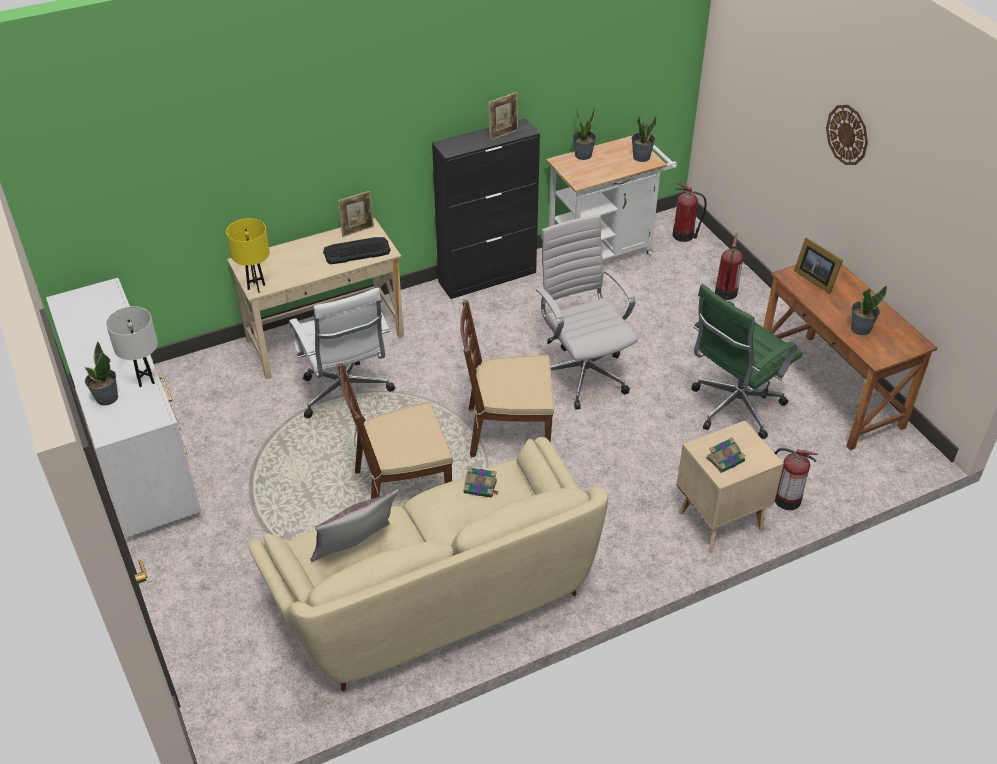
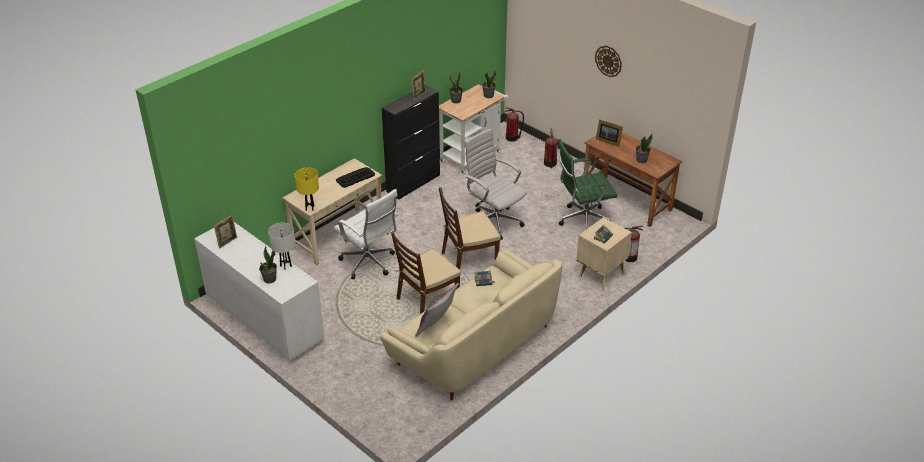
camera: 20 degrees left, 5 degrees down
(357, 230) = (349, 166): picture frame -> picture frame (227, 242)
(733, 409) = (582, 221): green office chair -> green office chair turned 45 degrees clockwise

